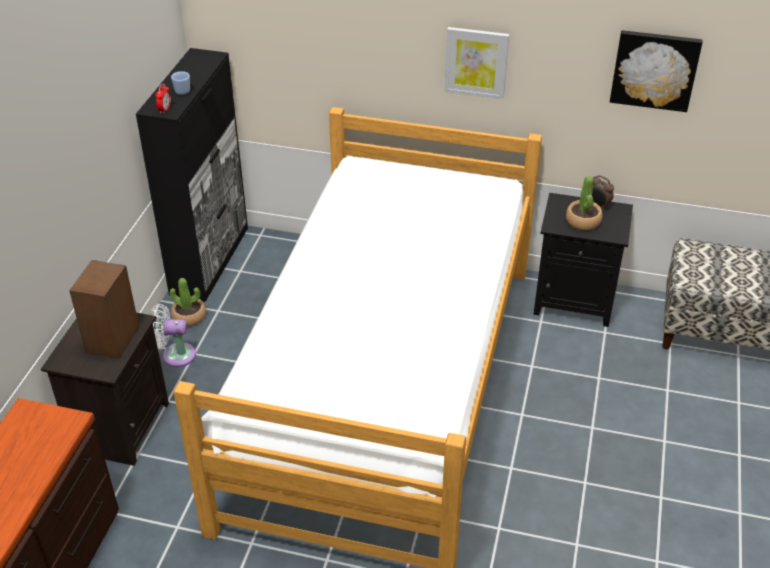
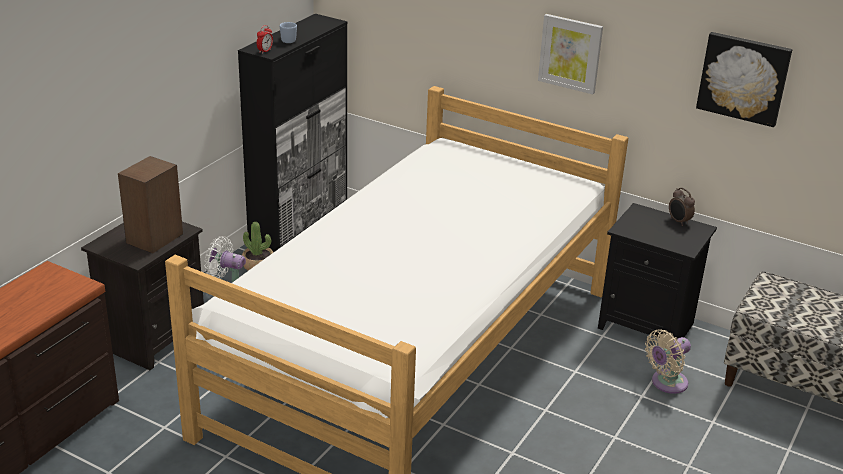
camera: 15 degrees right, 10 degrees down
(583, 221) = (656, 231): potted plant -> none
(614, 359) = (666, 383): none -> beige fan

